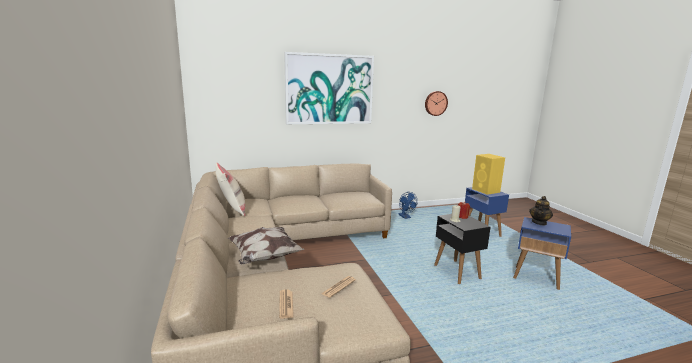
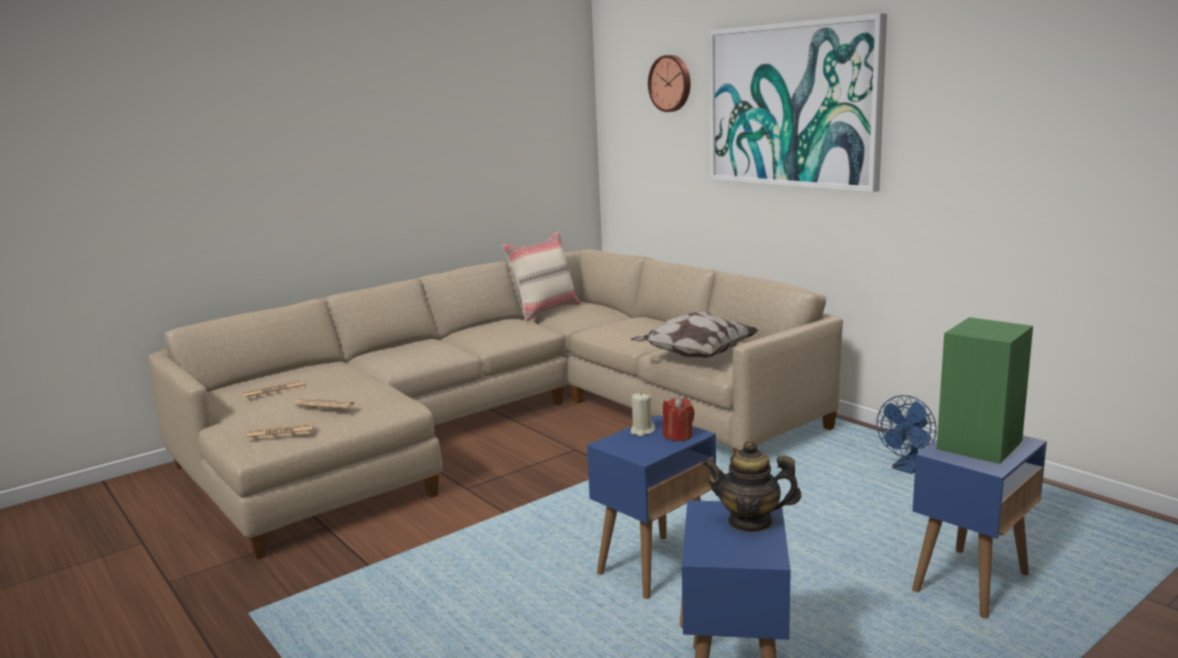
camera: 70 degrees right, 0 degrees up
(264, 257) = (396, 360): pillow -> pillow (694, 356)
(369, 310) = (281, 433): none -> newspaper
(435, 103) = (1088, 143): wall clock -> wall clock (671, 83)
(456, 272) = (656, 566): black side table -> blue side table
(486, 190) = (978, 445): yellow speaker -> green speaker

